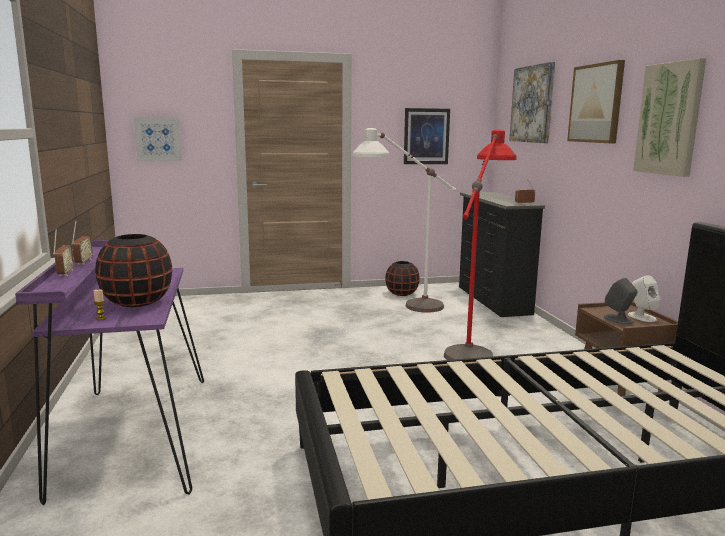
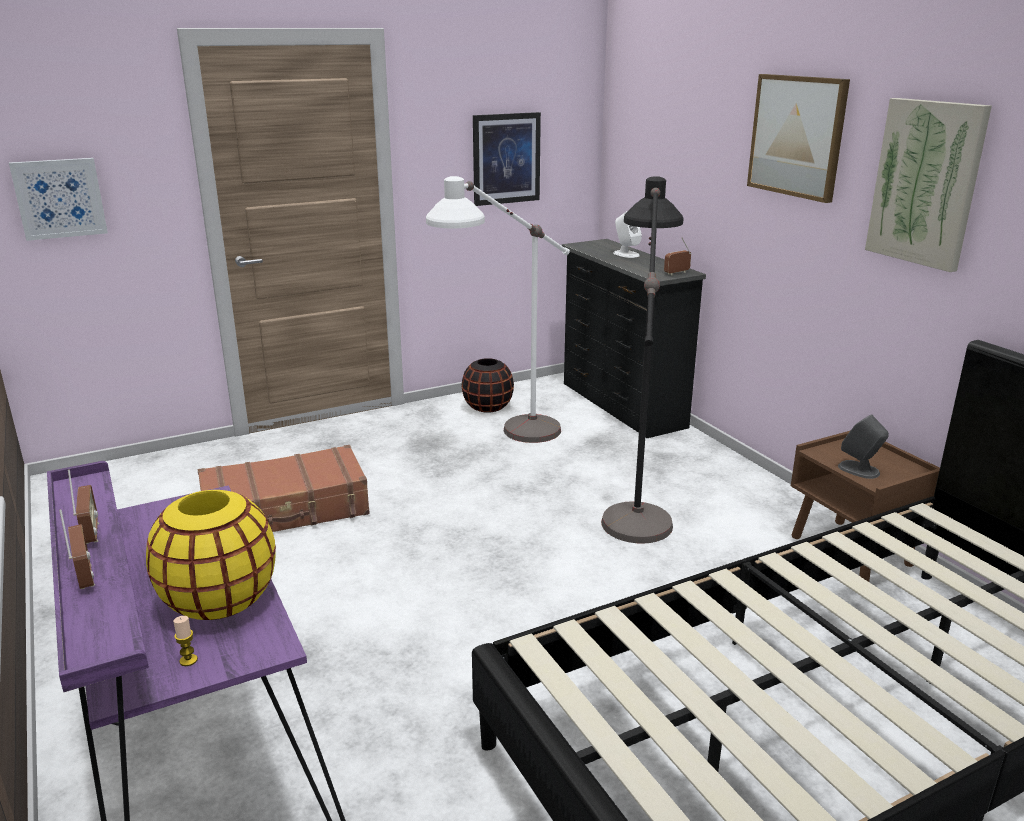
camera: 15 degrees left, 10 degrees up
(137, 302) = (220, 601): black vase -> yellow vase
(250, 327) = (286, 510): none -> brown suitcase
(476, 345) = (637, 499): red floor lamp -> black floor lamp
(532, 104) = (678, 114): picture -> none
(641, 317) = (883, 459): white speaker -> white speaker (626, 254)

